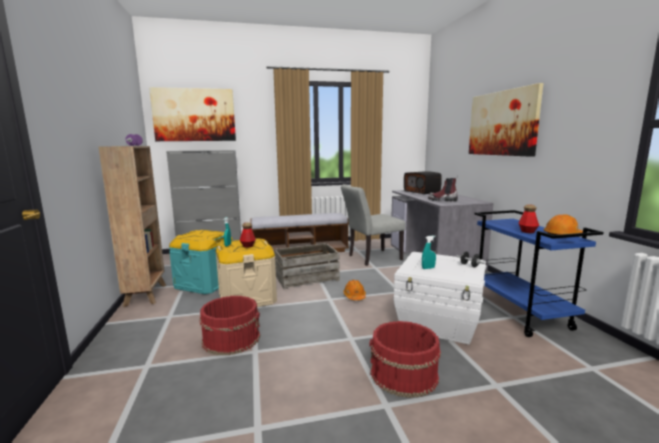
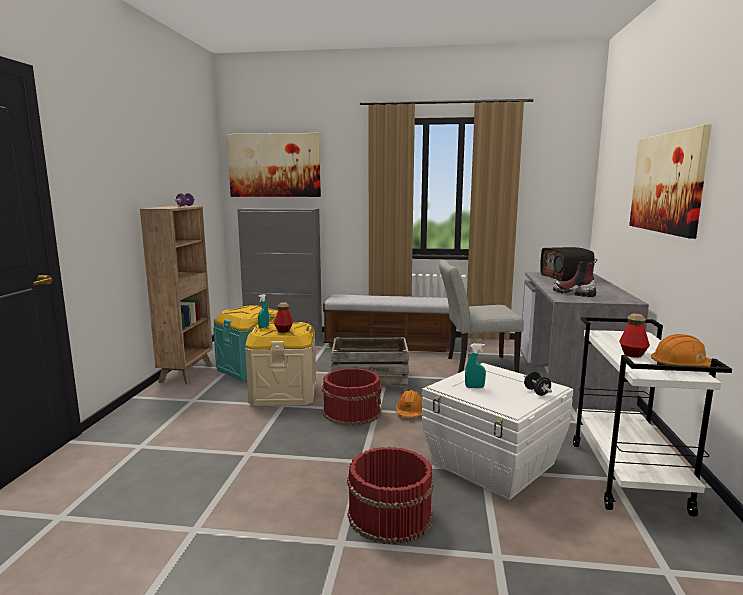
camera: 20 degrees right, 0 degrees up
(231, 339) = (235, 435): red bucket -> red bucket (352, 412)
(521, 314) = (628, 477): blue cart -> white cart

